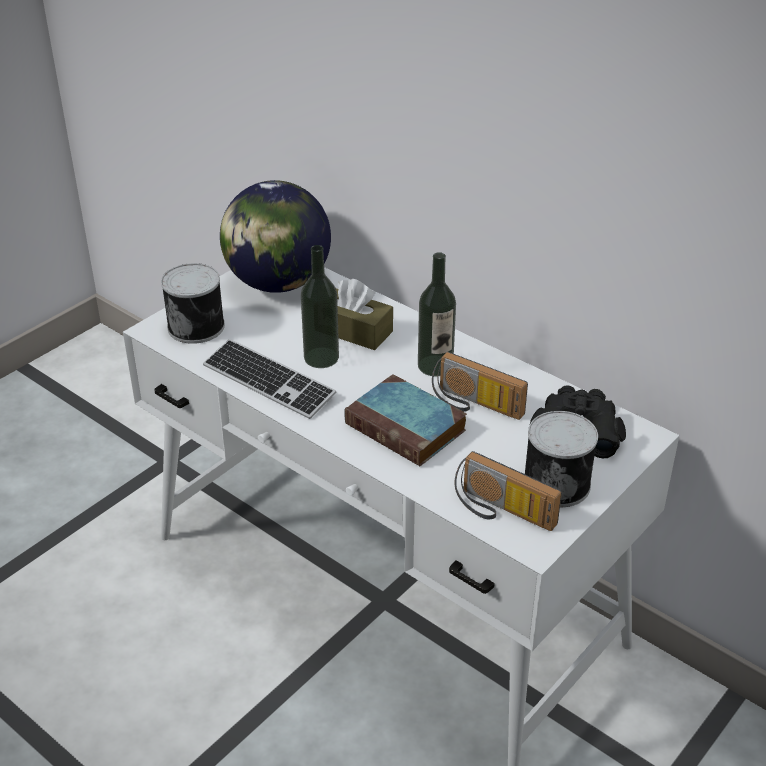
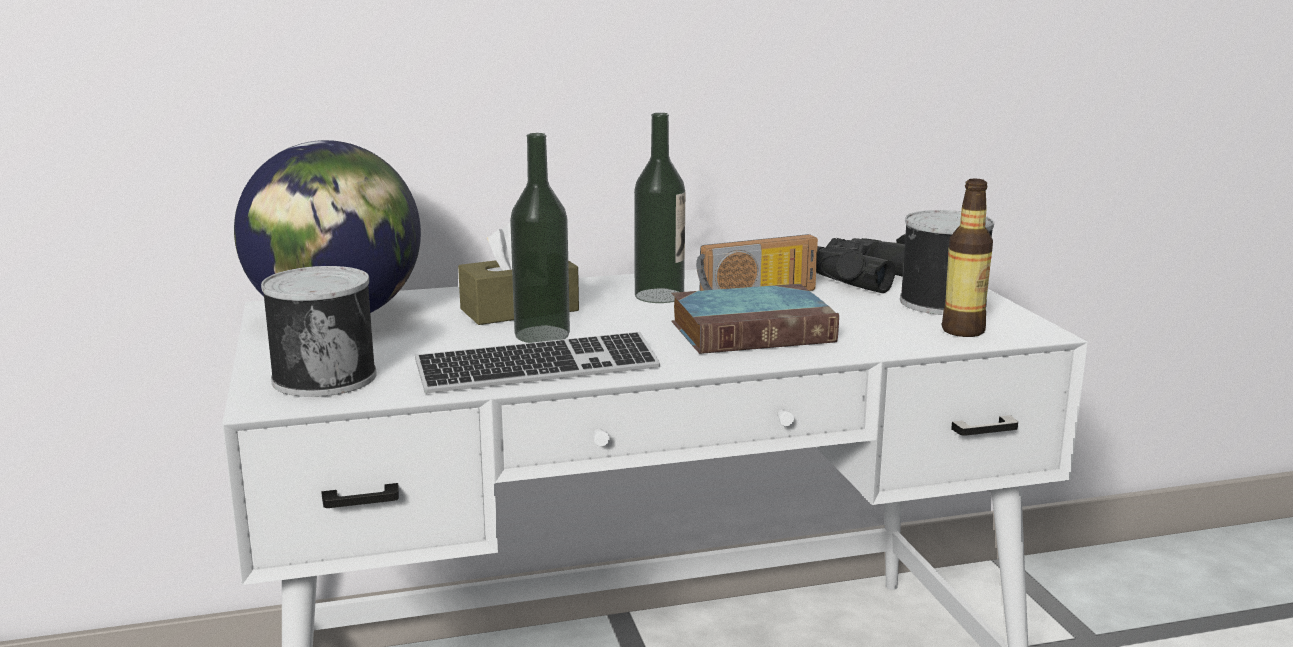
camera: 55 degrees left, 20 degrees down
(501, 511) = (963, 330): radio -> bottle

